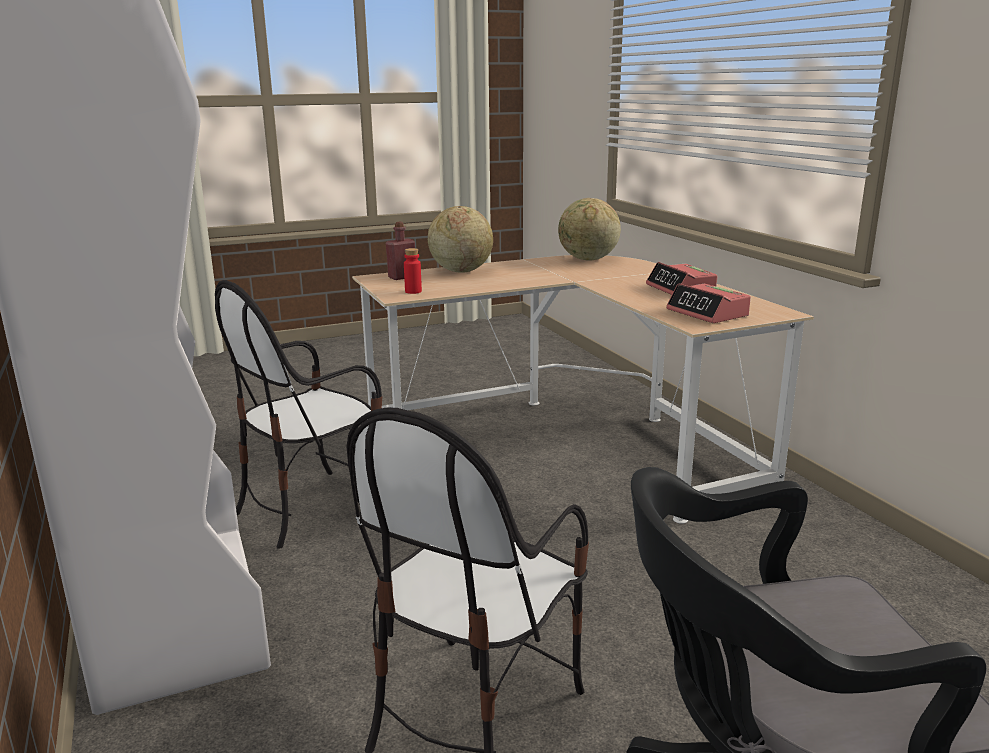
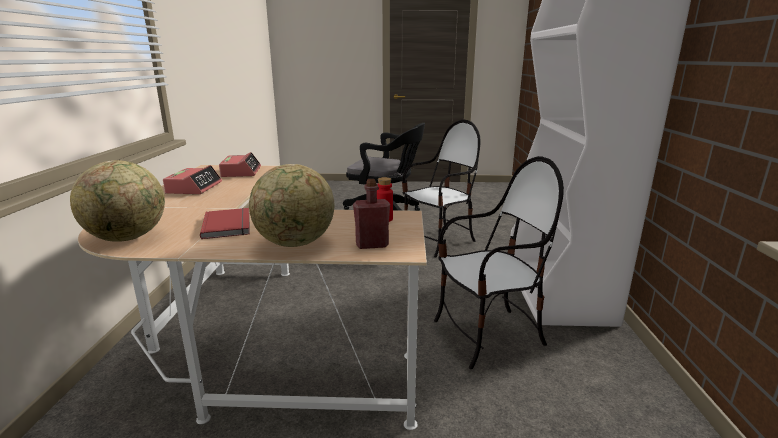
camera: 155 degrees left, 0 degrees up
(540, 272) = (229, 225): none -> red book

